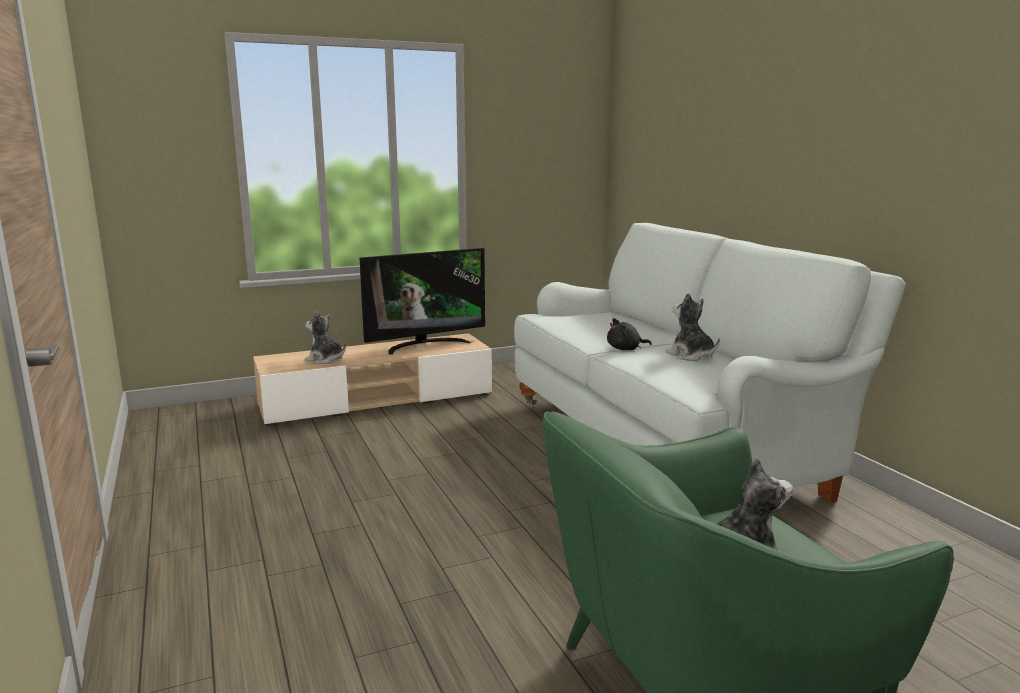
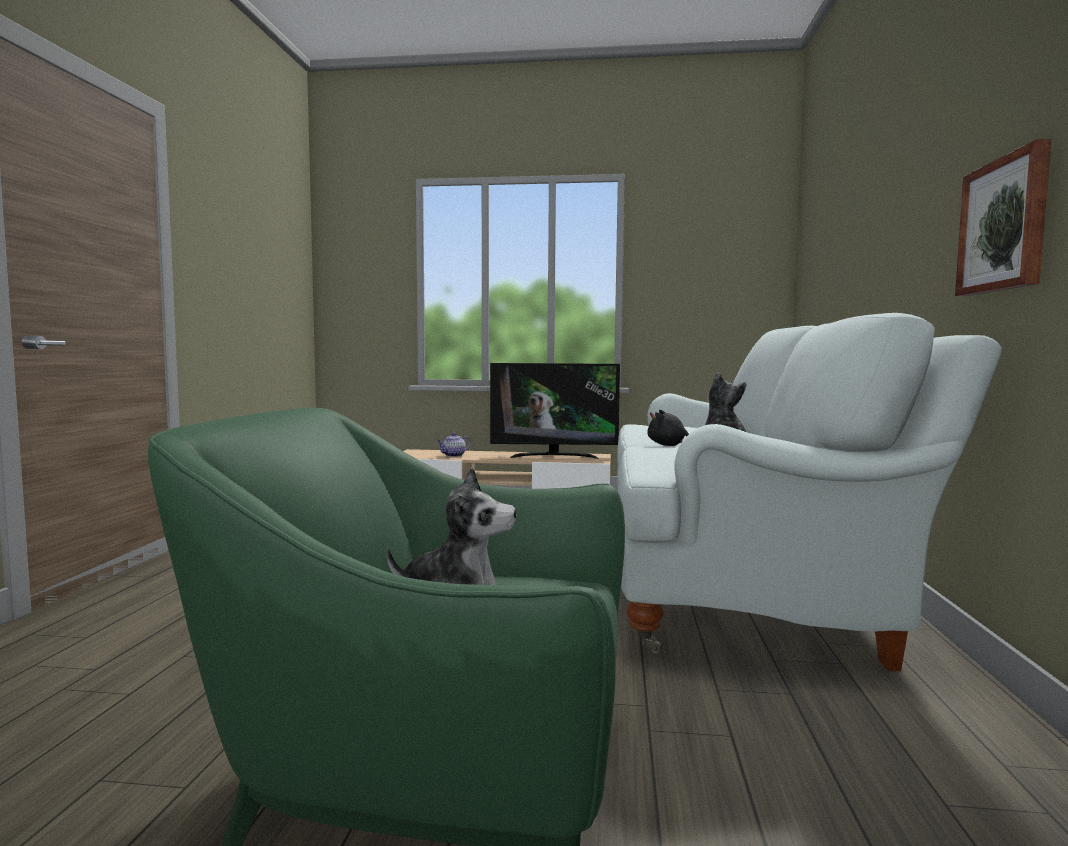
camera: 30 degrees right, 10 degrees down
(325, 360) = (453, 455): plush toy -> teapot
(899, 193) = (1005, 225): none -> picture

